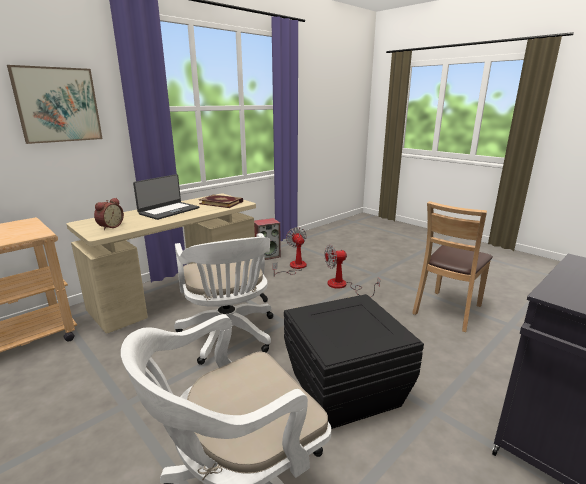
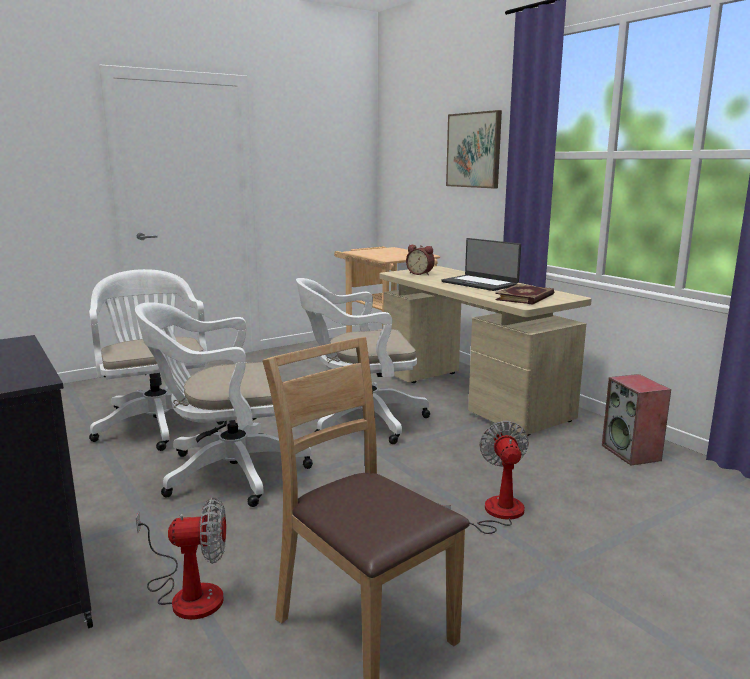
camera: 100 degrees right, 5 degrees down
(294, 267) = (578, 474): fan -> fan (188, 593)
(343, 388) = (226, 473): black storage box -> white office chair

